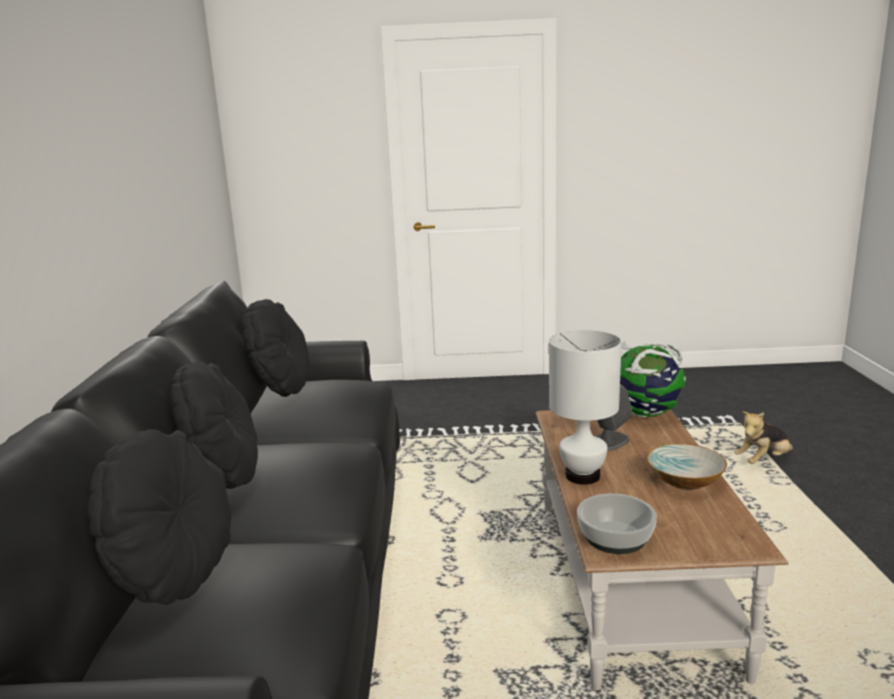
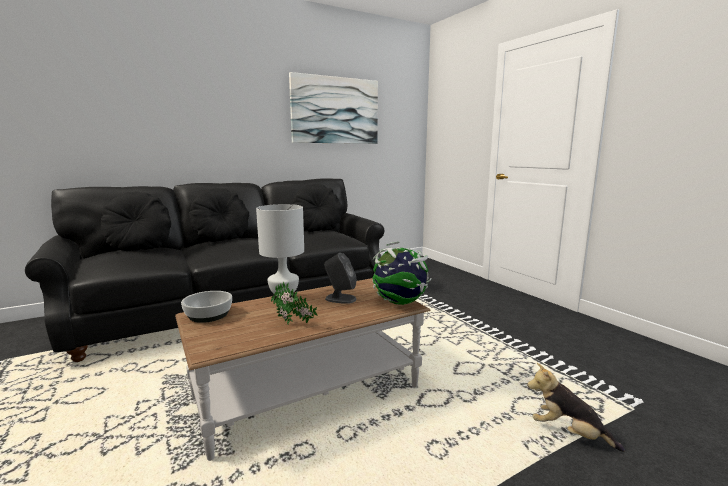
camera: 60 degrees right, 5 degrees down
(151, 138) = (335, 110): none -> picture
(685, 481) = (294, 324): bowl -> potted plant

